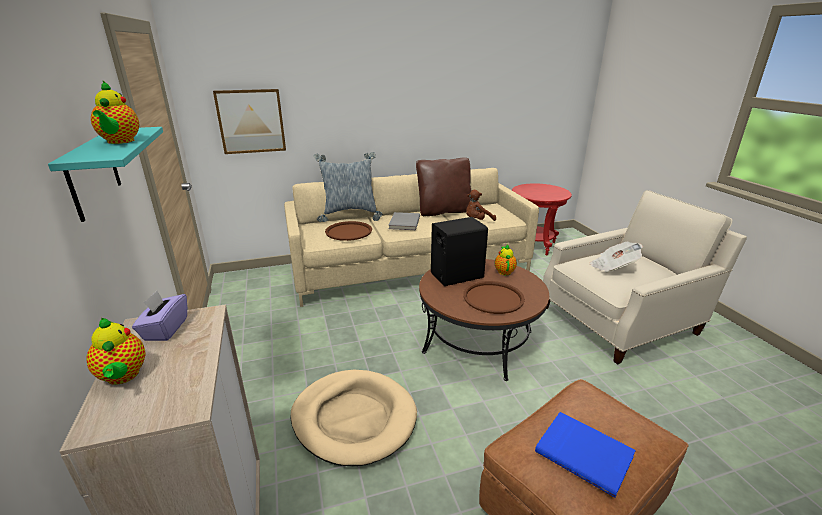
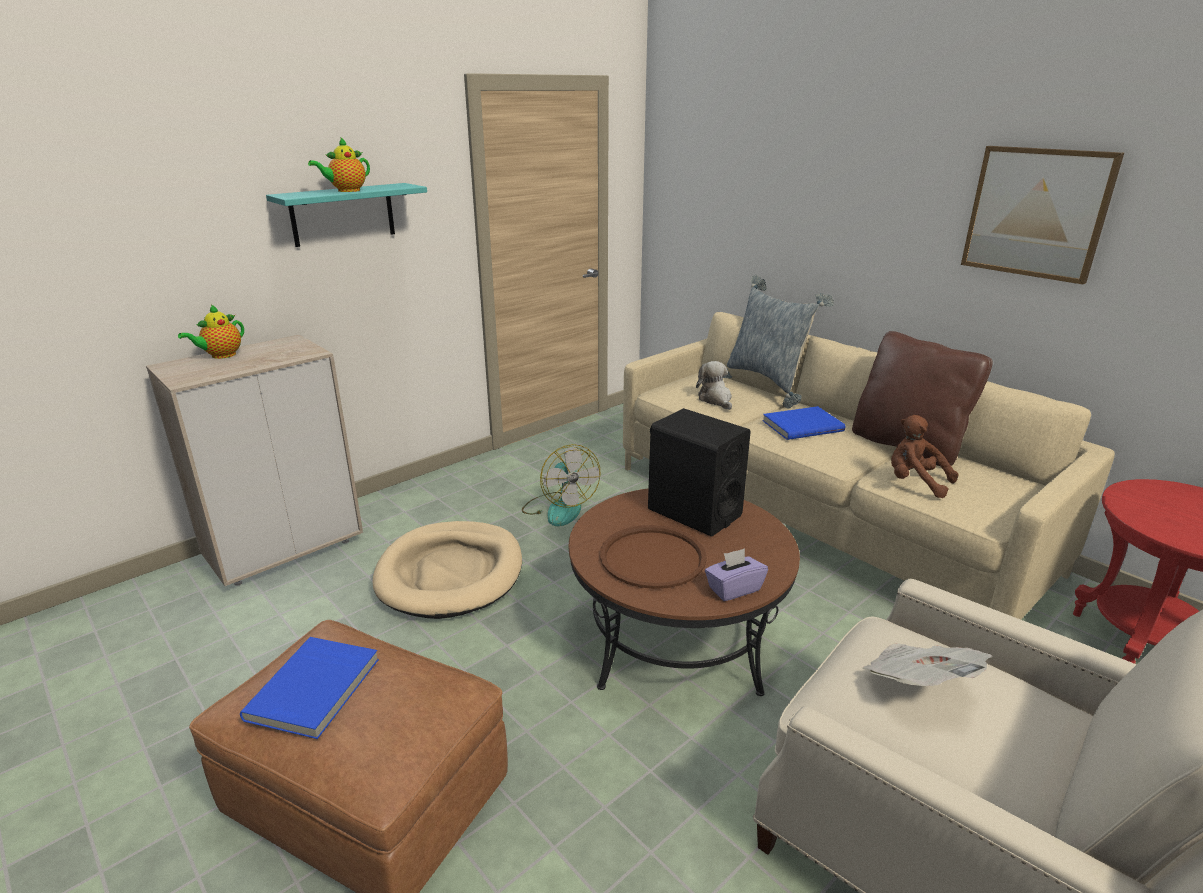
camera: 65 degrees right, 0 degrees up
(165, 329) = (286, 348): purple tissue box -> purple tissue box (733, 589)
(251, 121) = (707, 211): picture -> picture (1037, 213)
(319, 346) = (559, 508): none -> fan
(348, 231) = (715, 399): brown tray -> plush toy
(403, 223) = (802, 425): grey book -> blue book
(504, 271) = (758, 553): teapot -> none

